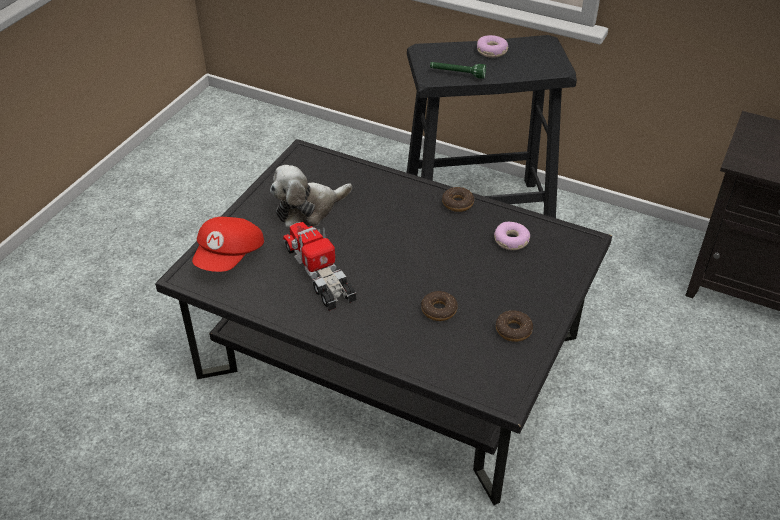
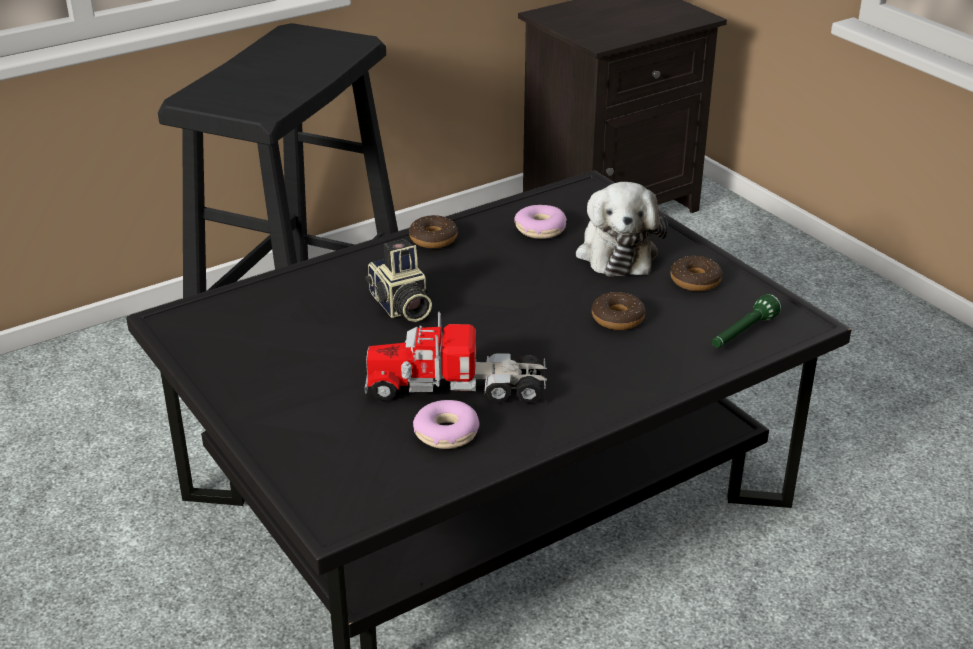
camera: 60 degrees left, 10 degrees down
(230, 257) = (338, 458): red cap -> none
(308, 210) = (309, 355): plush toy -> plush toy (616, 252)
(378, 221) = (400, 306): none -> camera
(457, 74) = (280, 95): green flashlight -> green flashlight (742, 334)
(491, 51) = (261, 63): donut -> donut (446, 433)

